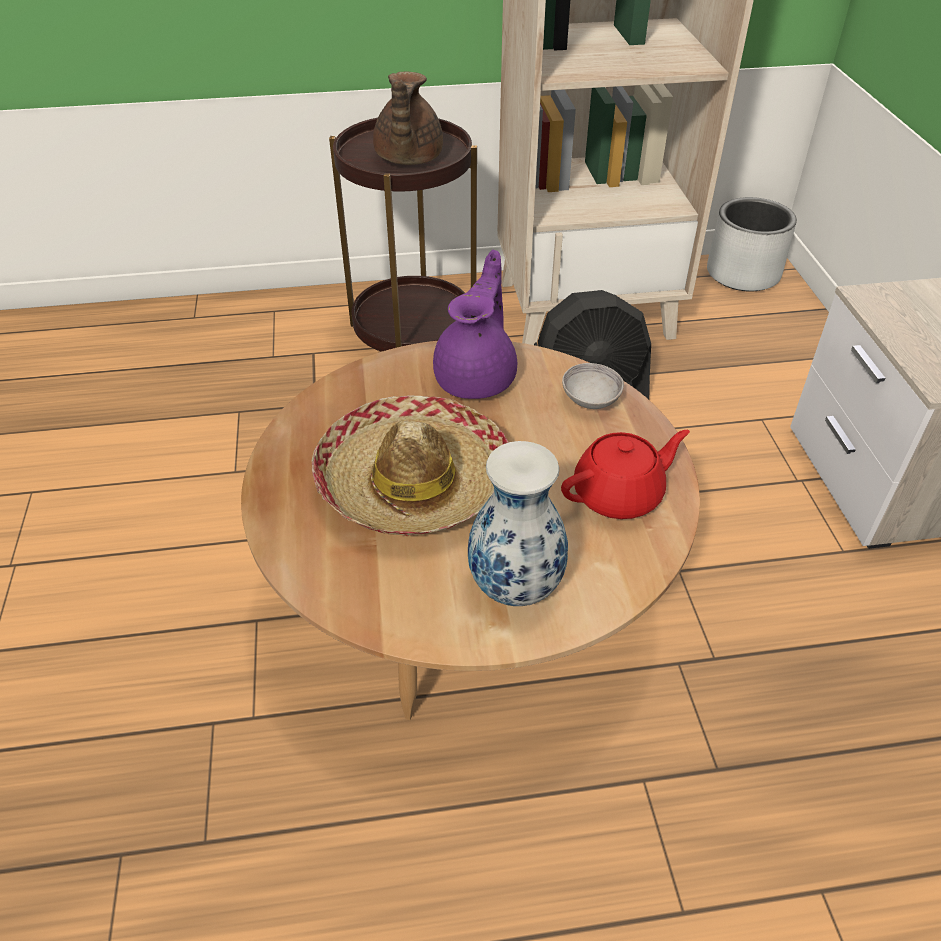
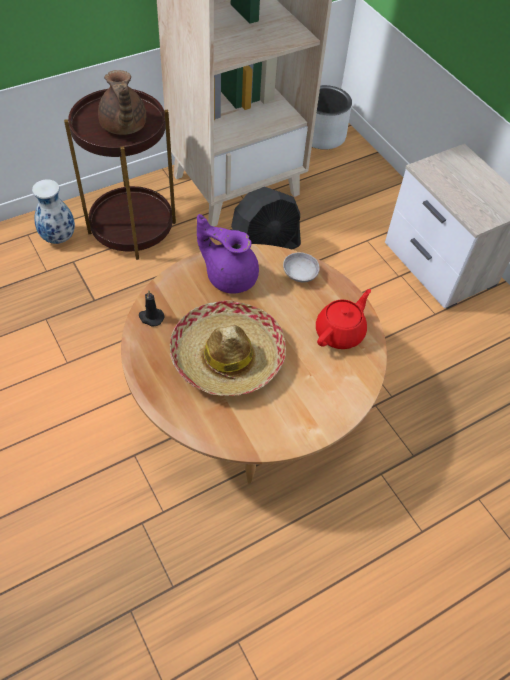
camera: 25 degrees left, 10 degrees up
(329, 402) = (151, 317): none -> black candle
(478, 377) = (230, 276): purple teapot -> purple teapot turned 60 degrees counterclockwise
(517, 587) = (312, 403): vase -> vase (59, 238)

